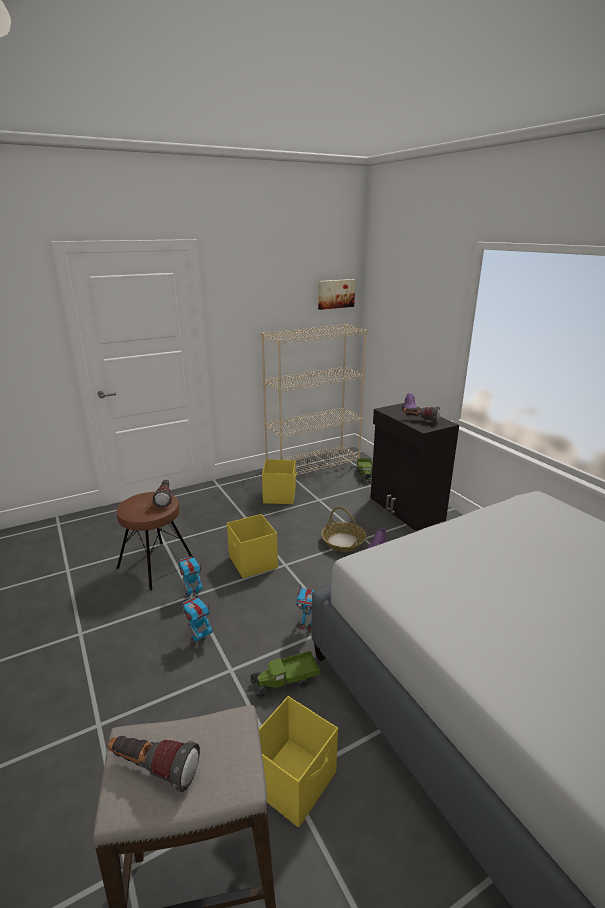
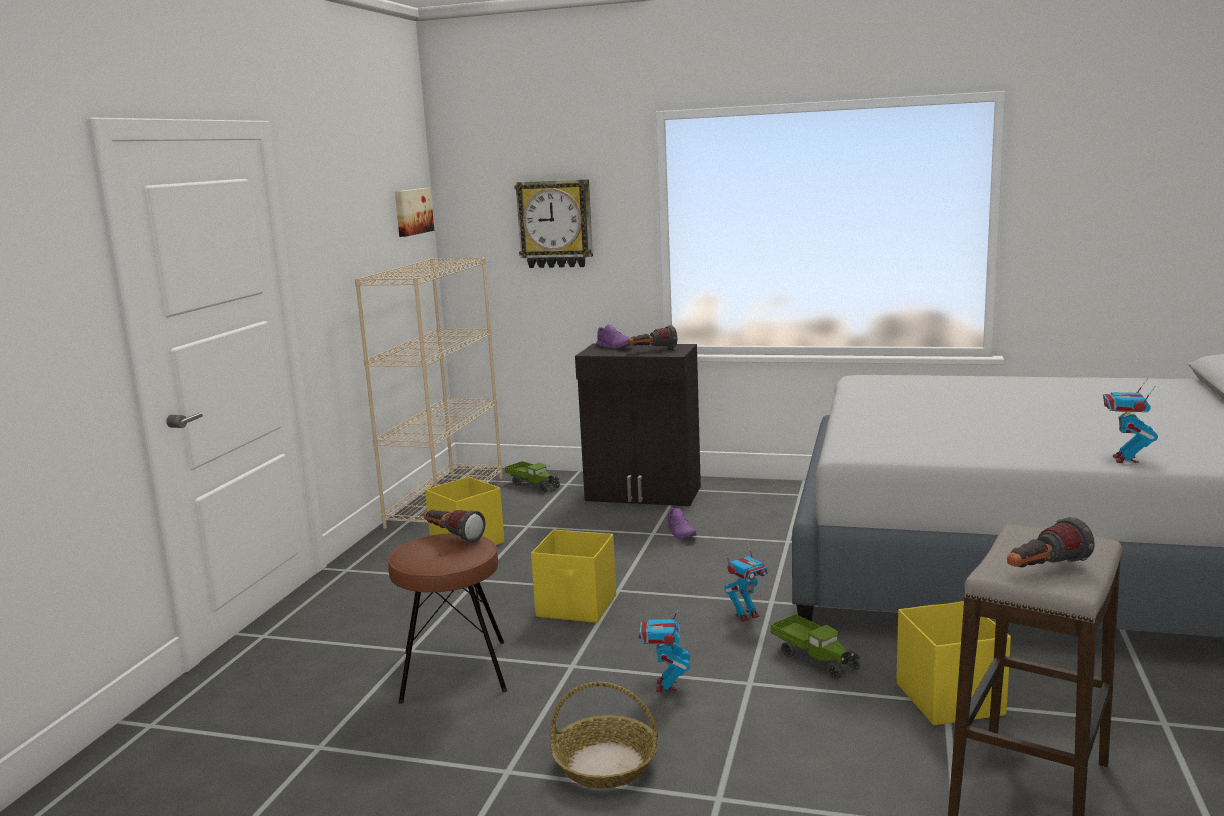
camera: 45 degrees left, 10 degrees down
(193, 595) = (570, 664): toy robot -> toy robot (1125, 459)
(285, 682) = (815, 658): toy truck -> toy truck turned 60 degrees counterclockwise
(343, 542) = (637, 545): basket -> basket (605, 764)
(412, 315) = (555, 224): none -> wall clock

